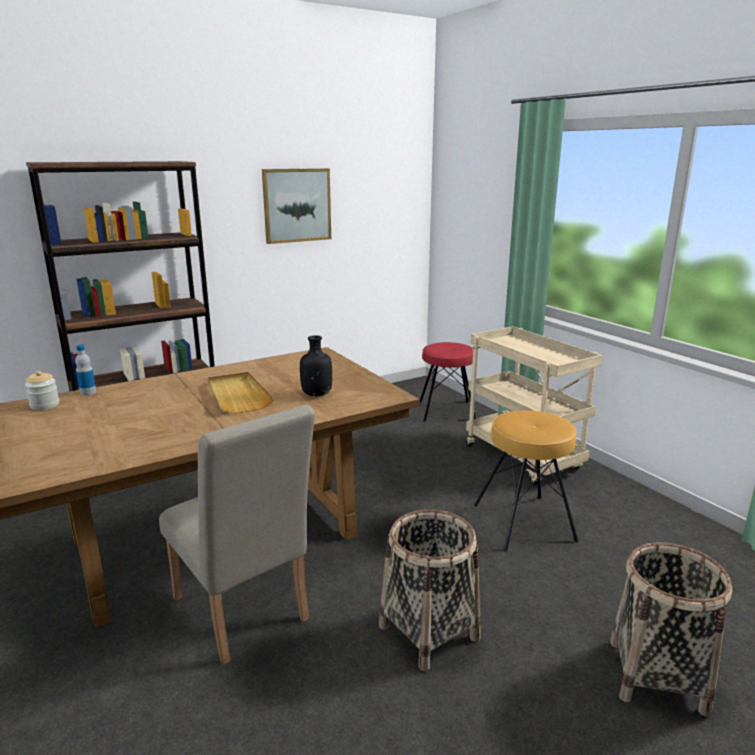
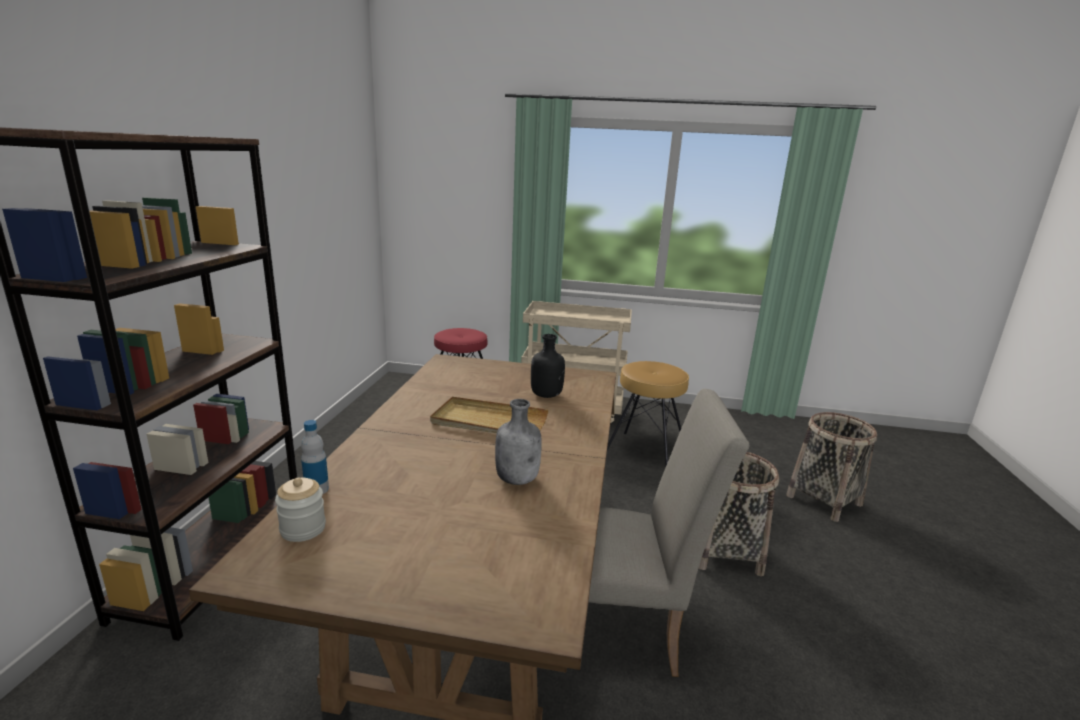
camera: 50 degrees left, 0 degrees up
(163, 428) = (518, 479): none -> grey bottle
(296, 205) = (291, 197): picture -> none

